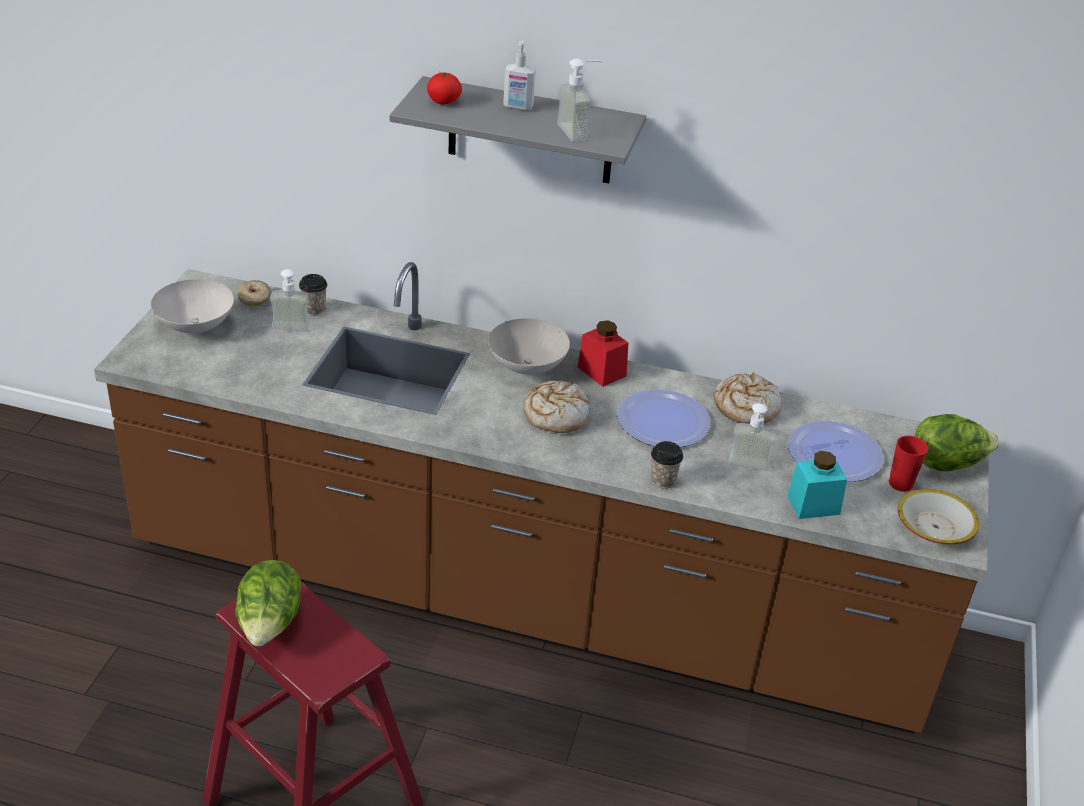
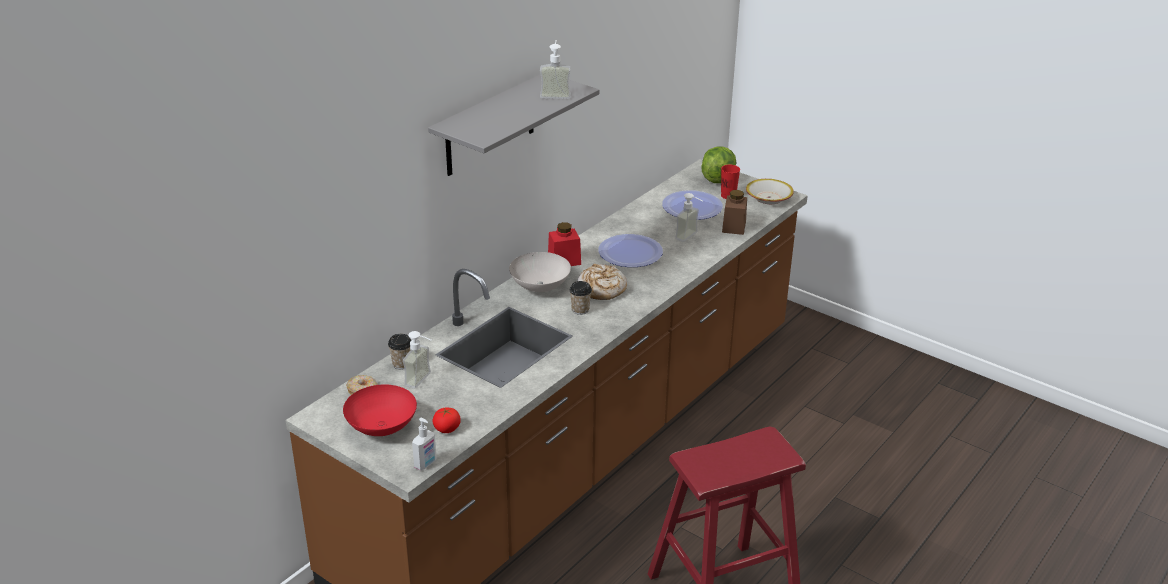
camera: 65 degrees left, 5 degrees down
(194, 326) = (381, 428): white bowl -> red bowl
(270, 625) = (724, 470): lettuce -> none
(444, 101) = (478, 126): tomato -> tomato (447, 429)
(518, 107) = (506, 105): soap dispenser -> soap dispenser (426, 464)
(663, 480) = (688, 268): cup -> cup (580, 310)
(745, 407) = (632, 222): bread -> none
(813, 505) = (734, 227): turquoise jar -> brown jar

